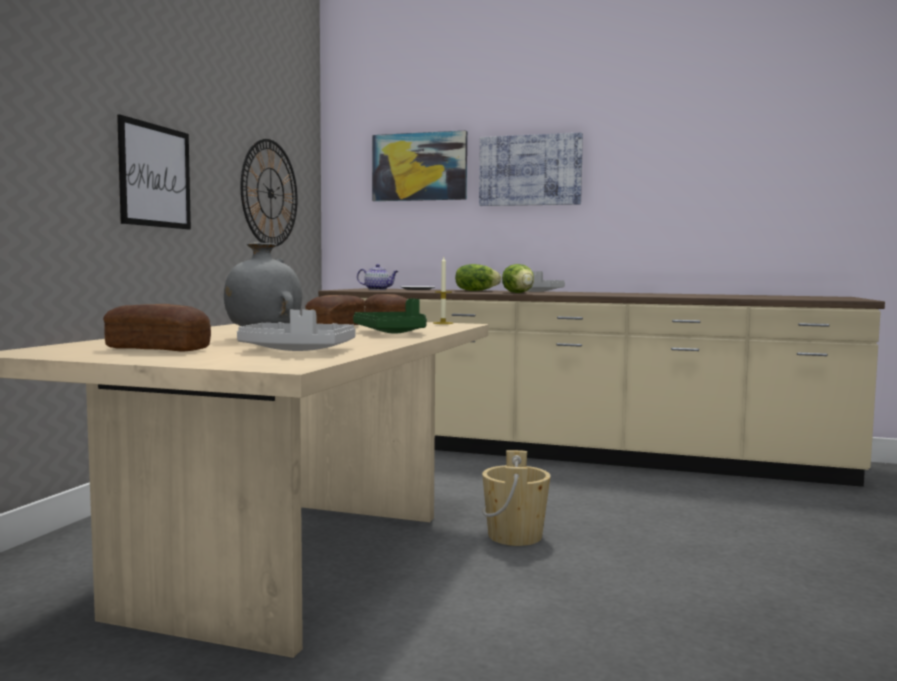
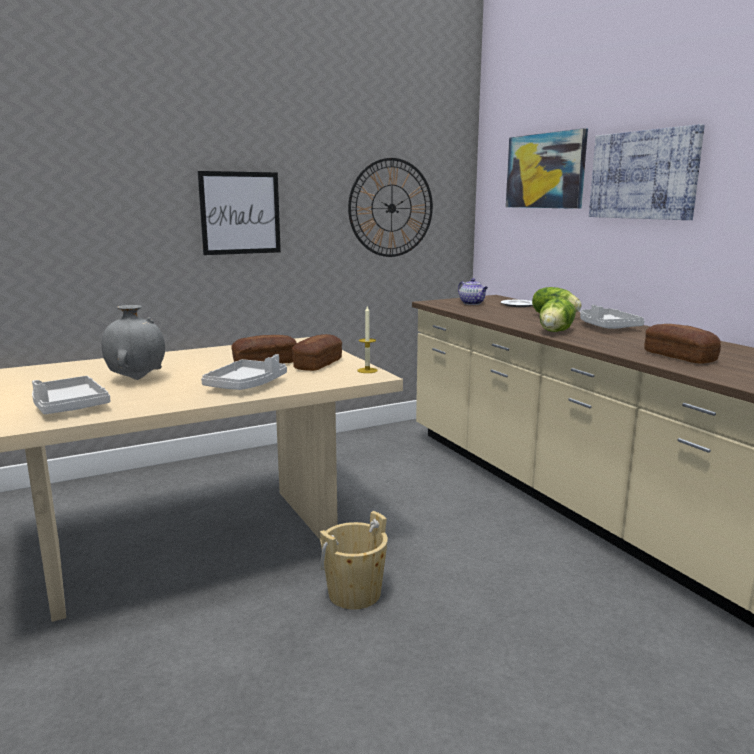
camera: 45 degrees right, 10 degrees up
(158, 349) = (32, 385): bread -> bread (679, 357)
(393, 333) = (246, 385): green tray -> grey tray

